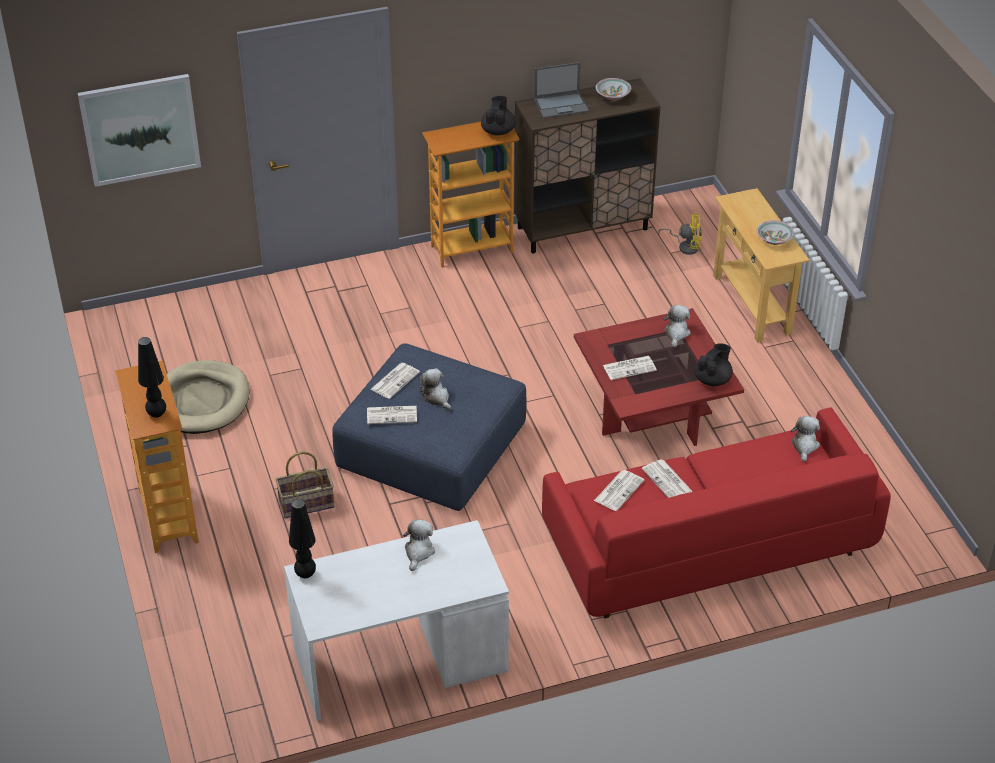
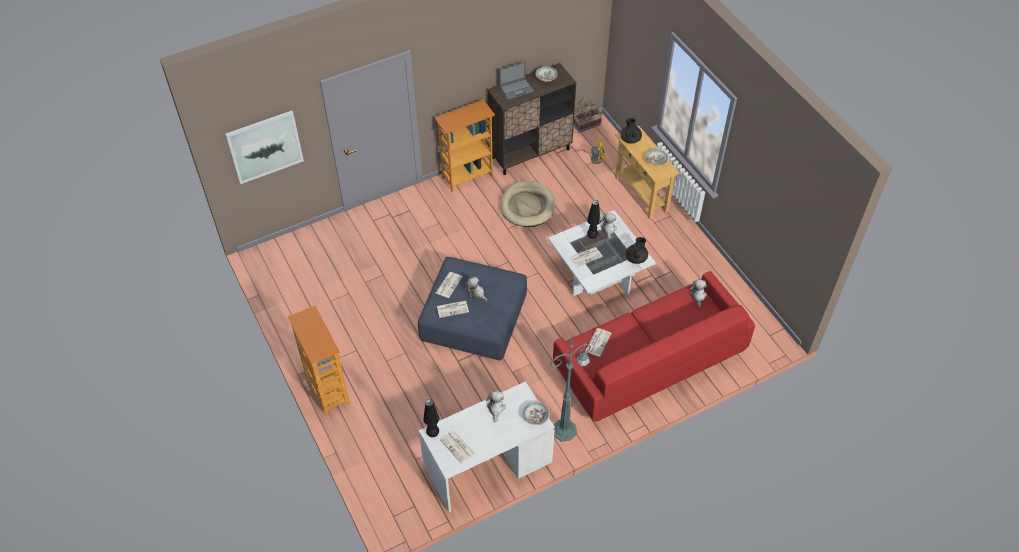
camera: 10 degrees left, 10 degrees up
(157, 414) = (322, 344): black table lamp -> black table lamp (592, 236)
(201, 401) = (327, 306): beige dog bed -> beige dog bed (527, 206)
(306, 504) = (408, 368): basket -> basket (586, 125)
(481, 573) = (535, 417): none -> bowl
(498, 131) = (480, 110): black teapot -> black teapot (630, 139)
(543, 627) = (565, 430): none -> green floor lamp
(653, 408) = (598, 273): red coffee table -> white coffee table
(667, 481) = (624, 331): newspaper -> newspaper (458, 447)

